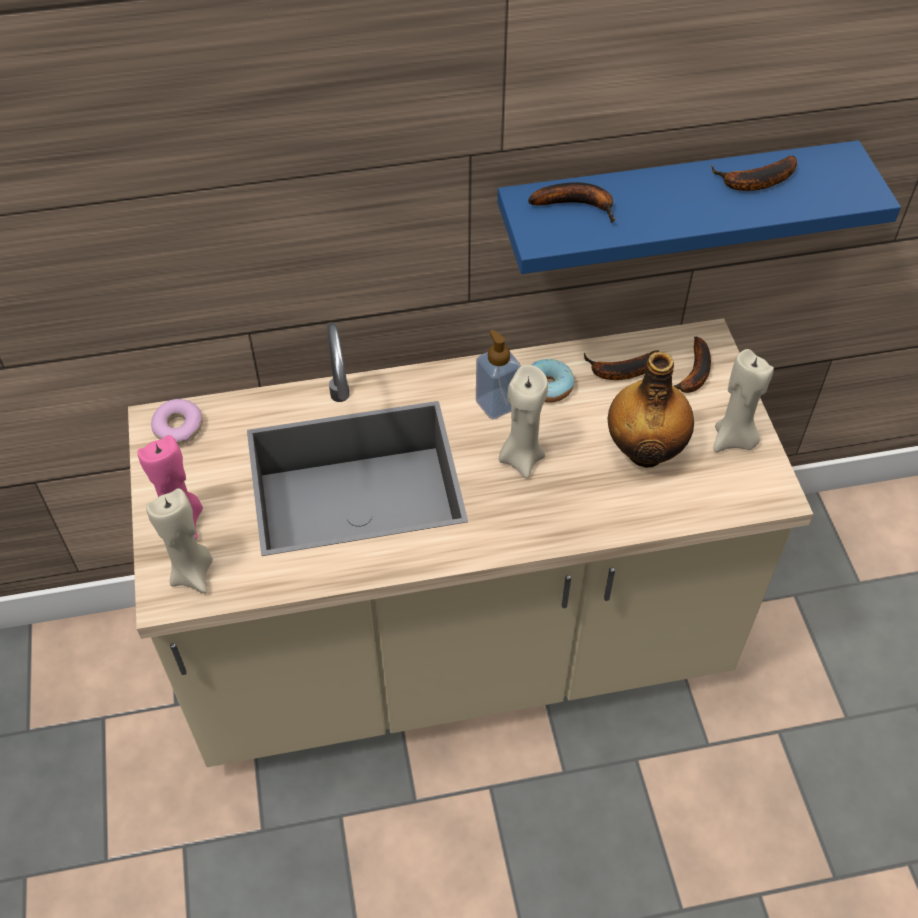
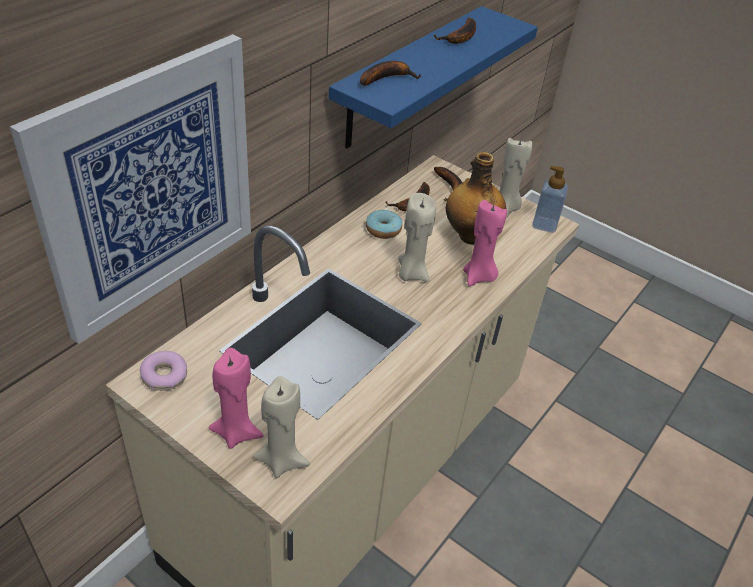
camera: 45 degrees left, 10 degrees down
(198, 234) = (150, 187): none -> picture
(496, 404) = (365, 253): soap dispenser -> soap dispenser (544, 224)
(594, 507) = (479, 277): none -> pink candle

